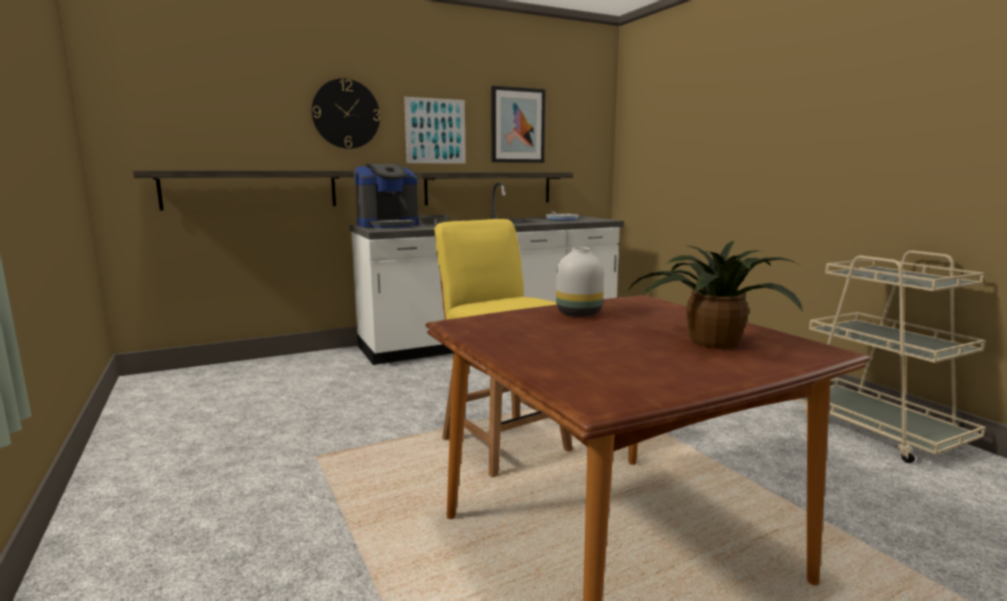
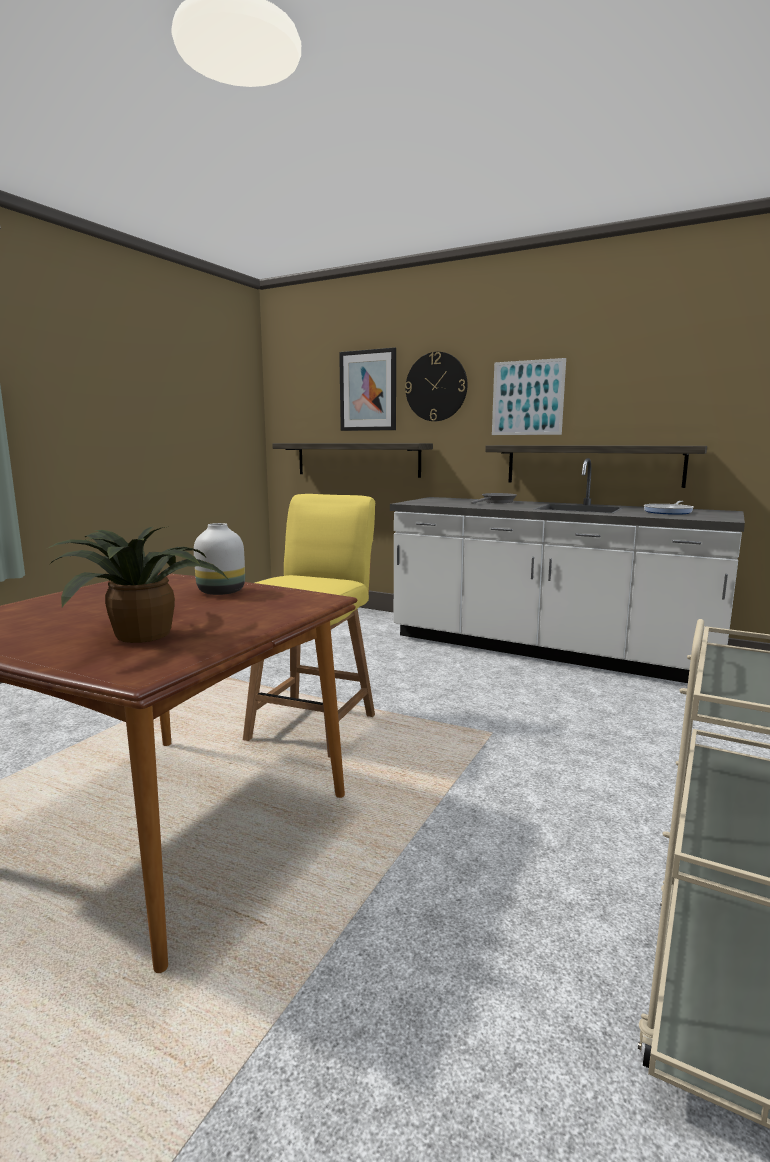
camera: 55 degrees right, 0 degrees up
(388, 225) = (448, 500): coffee machine -> none
(517, 125) = (642, 383): picture -> picture (368, 390)

